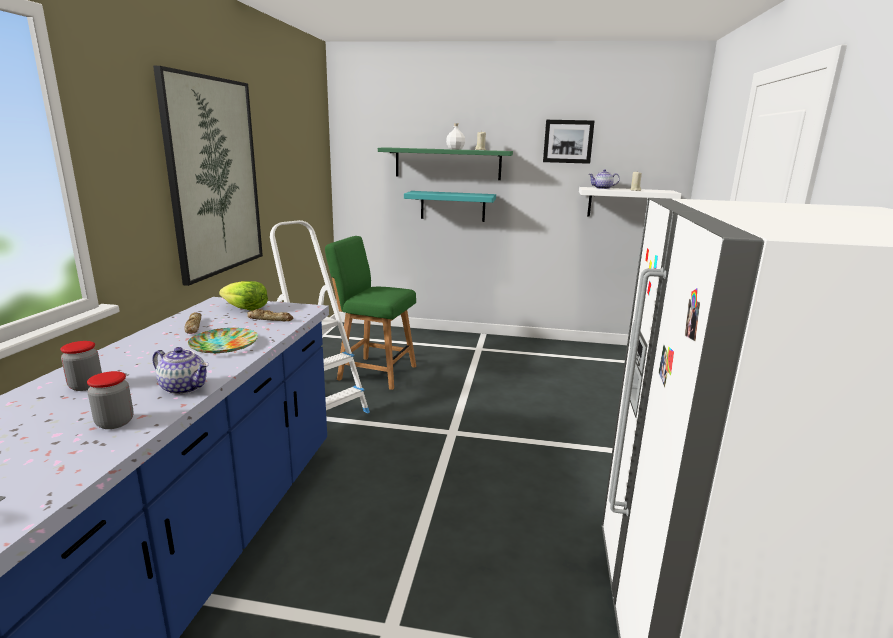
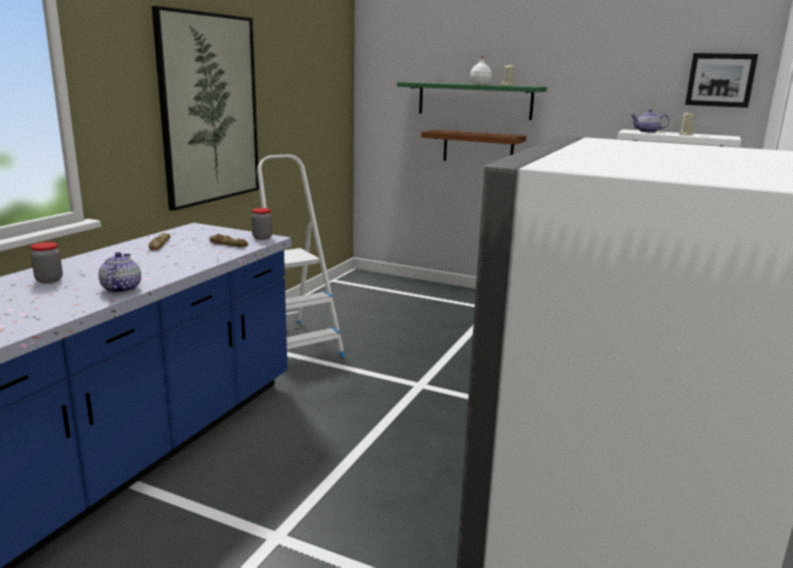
camera: 15 degrees right, 0 degrees up
(115, 422) = (54, 306): jar -> jar (262, 237)
(185, 388) = (121, 289): teapot -> teapot turned 135 degrees counterclockwise
(223, 345) = (173, 261): plate -> none
(246, 309) = (214, 234): lettuce -> none
(374, 372) = (367, 320): green chair -> none
(452, 206) = (478, 147): turquoise shelf -> brown shelf
(568, 141) = (611, 76): picture -> picture (720, 80)

